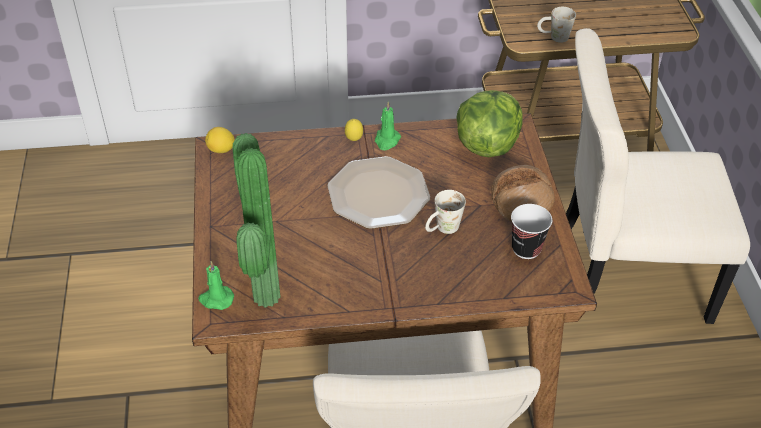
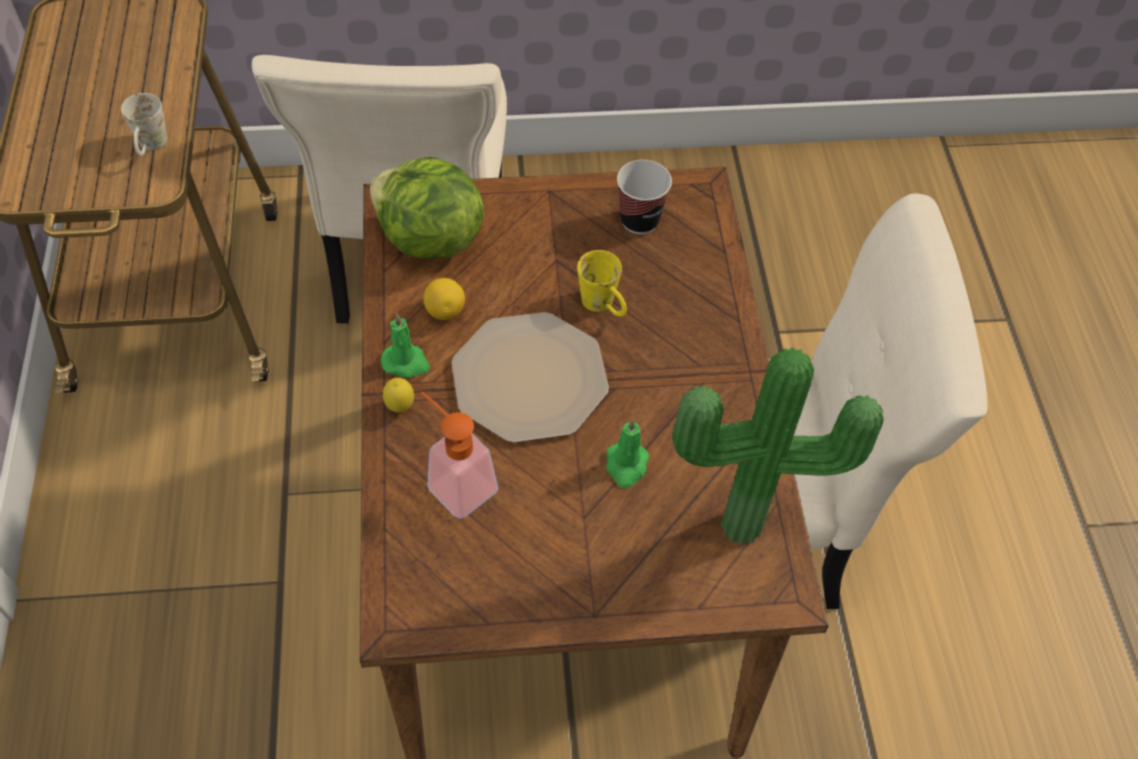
camera: 90 degrees left, 10 degrees up
(216, 299) = (751, 596): green candle -> green candle (626, 465)
(221, 150) = (404, 611): lemon -> lemon (445, 311)
(302, 165) = (455, 482): none -> soap dispenser
(442, 229) = (604, 306): white mug -> yellow mug
(521, 201) = (550, 215): bread -> none

